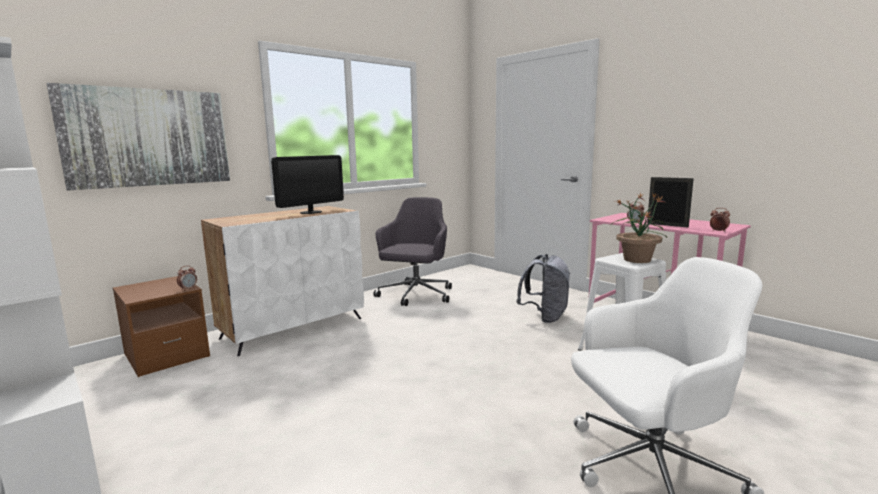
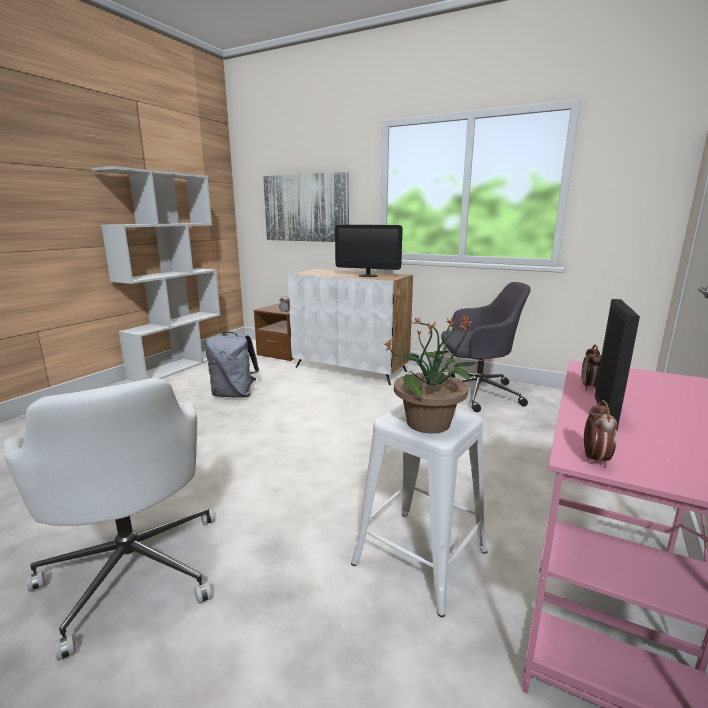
camera: 70 degrees right, 5 degrees up
(545, 317) = (496, 479): grey backpack -> grey backpack (234, 394)

